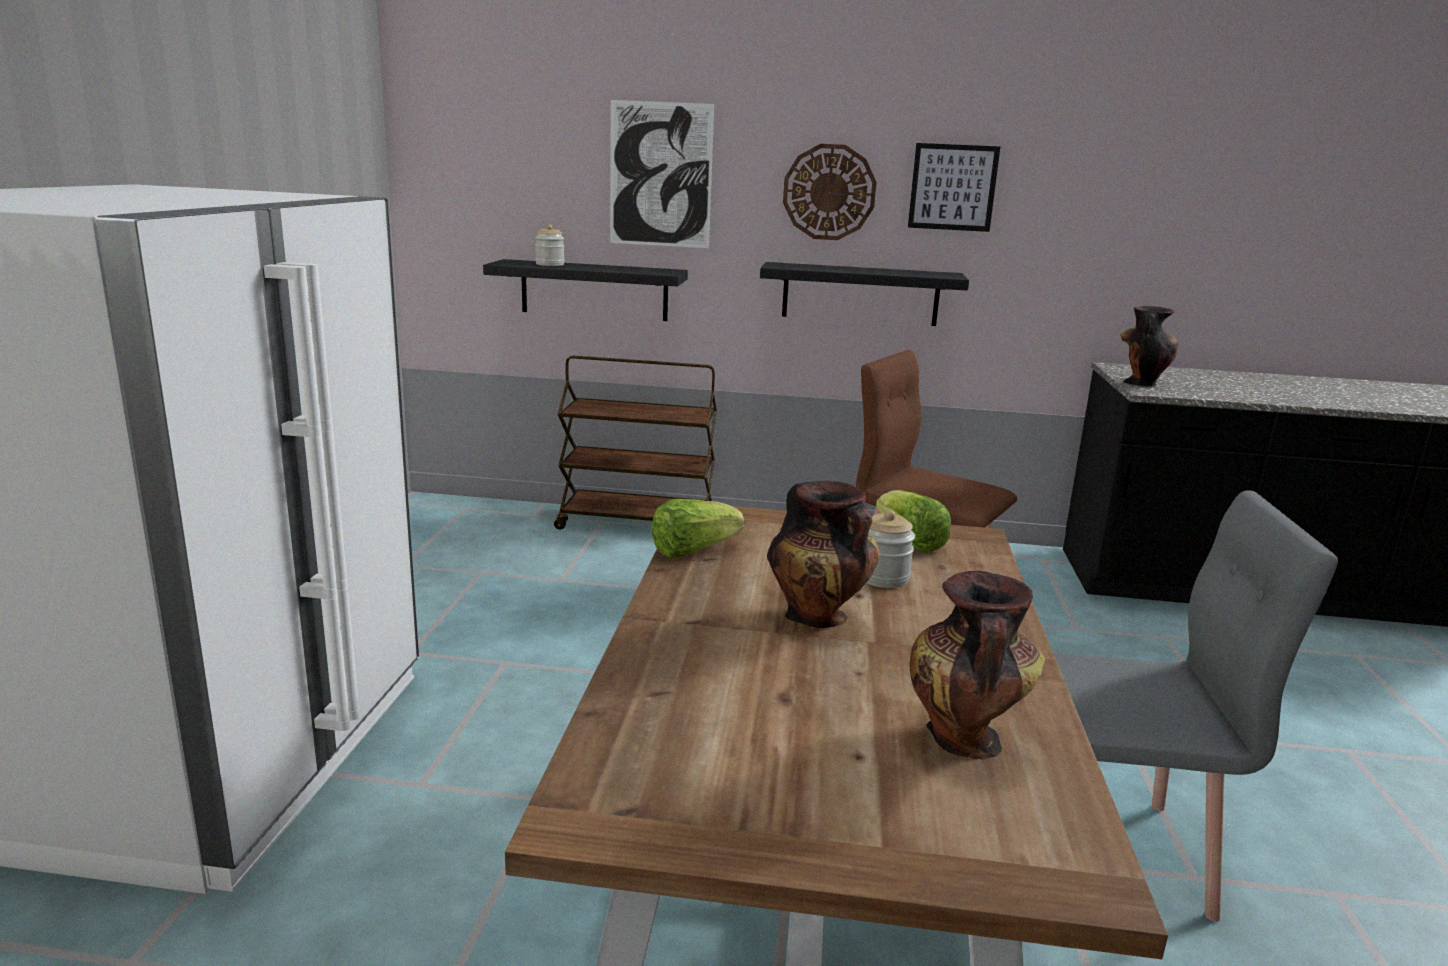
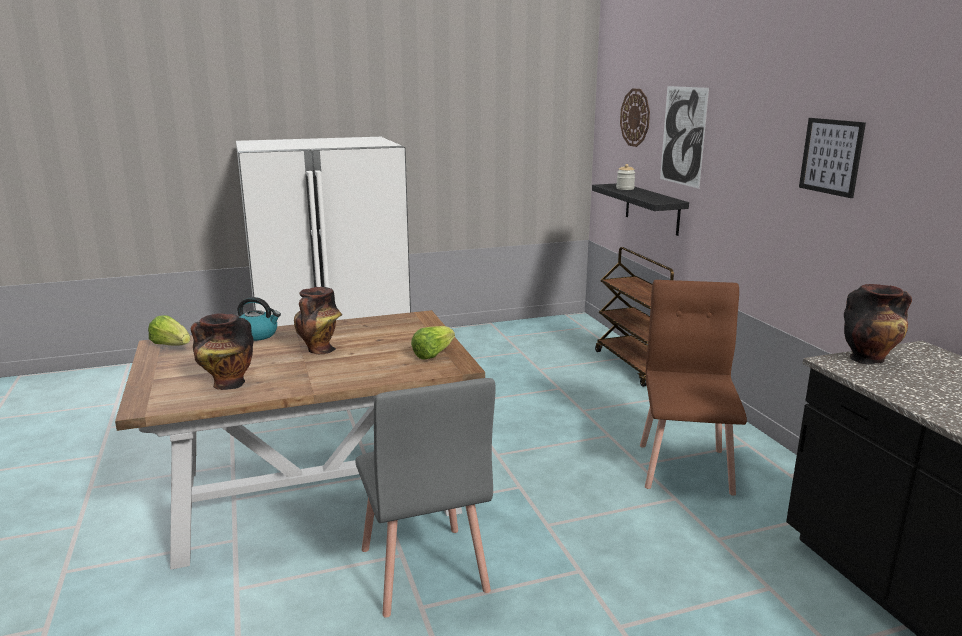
camera: 65 degrees right, 0 degrees up
(657, 664) = (258, 335): none -> kettle
(692, 551) = (371, 321): lettuce -> lettuce (171, 345)
(829, 192) = (759, 154): wall clock -> wall clock (635, 117)
(860, 294) = (770, 237): black shelf -> none
(883, 577) = (377, 355): jar -> none

